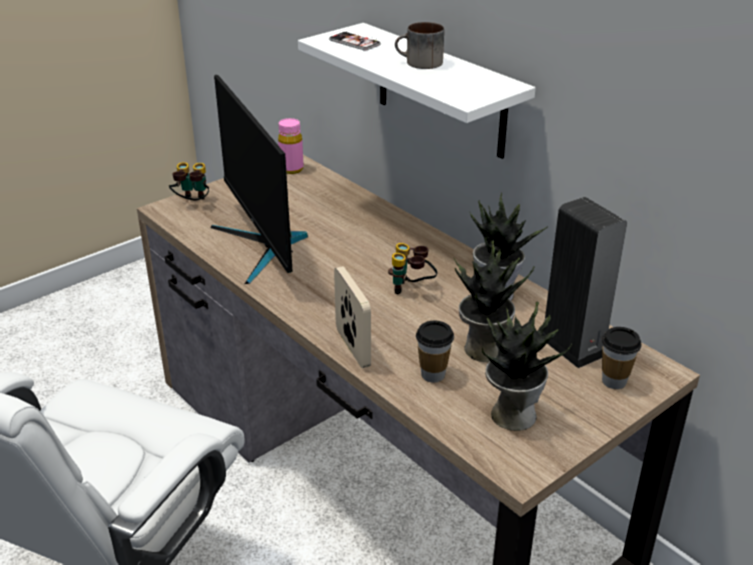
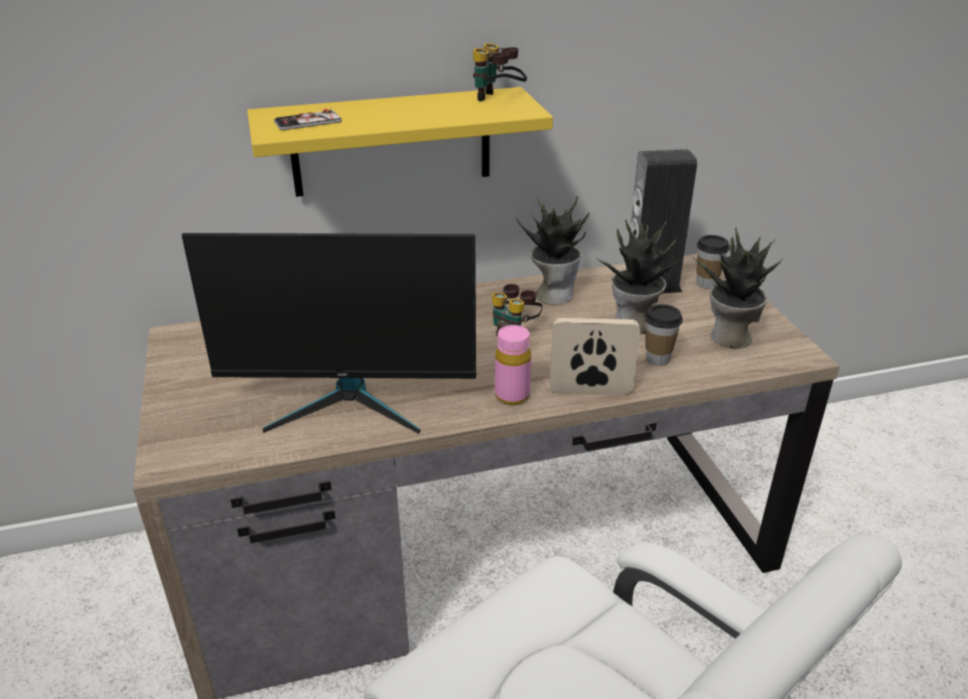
camera: 65 degrees left, 0 degrees up
(192, 204) = (183, 435): binoculars -> binoculars (498, 100)
(291, 169) = (188, 341): pink bottle -> pink bottle (512, 396)
(419, 63) = (410, 109): mug -> none
(440, 91) = (392, 142): white shelf -> yellow shelf

